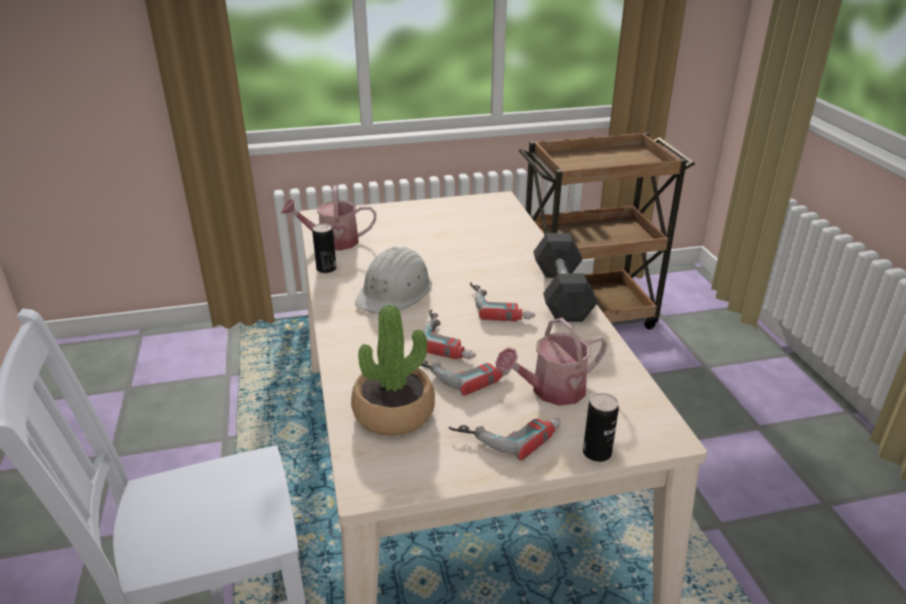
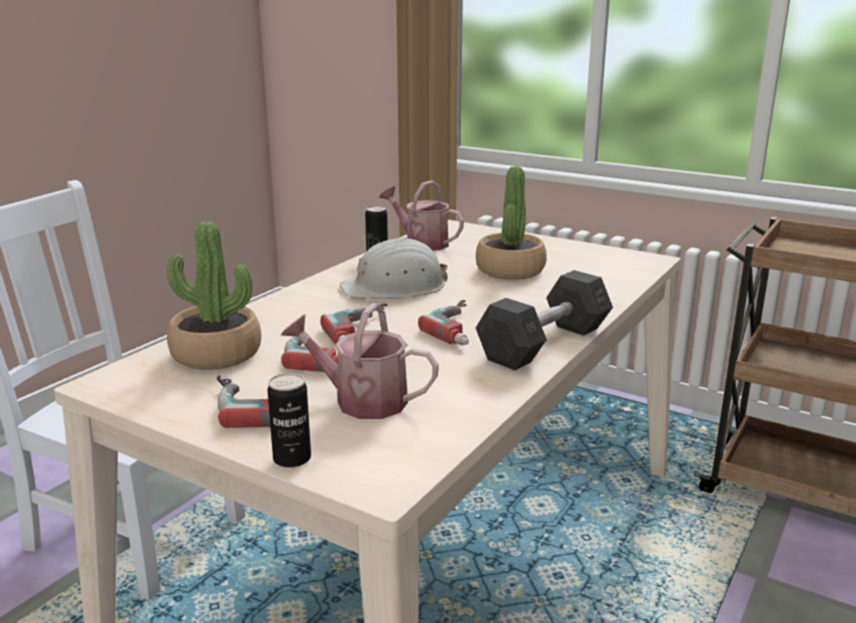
camera: 45 degrees right, 10 degrees down
(438, 243) = (510, 270): none -> potted plant

